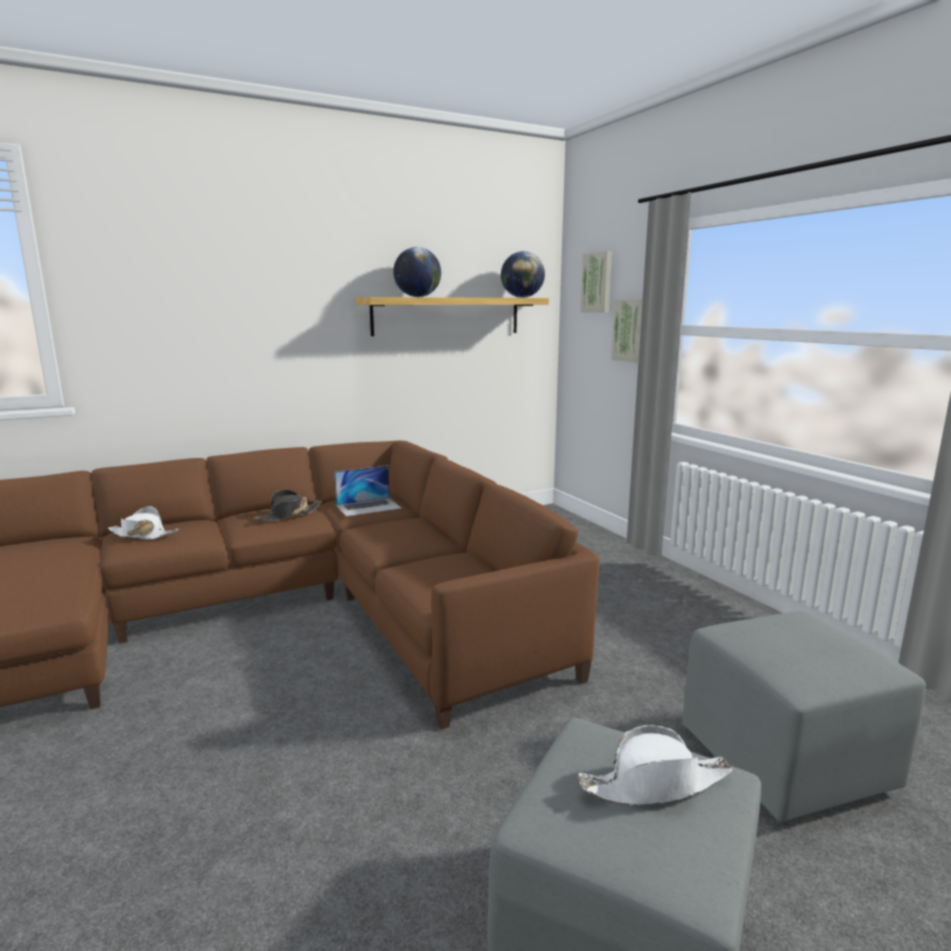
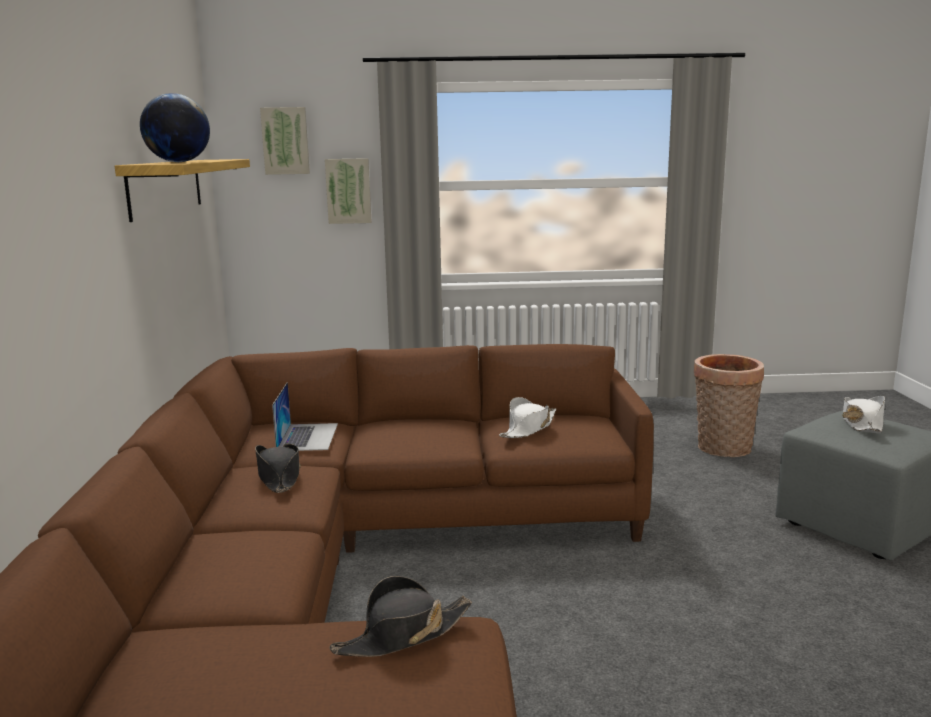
camera: 65 degrees left, 0 degrees up
(51, 589) = (403, 635): none -> black hat
(143, 535) = (223, 576): white hat -> white hat (528, 428)
(522, 297) = (224, 159): globe -> none
(784, 762) = (722, 450): grey ottoman -> basket

